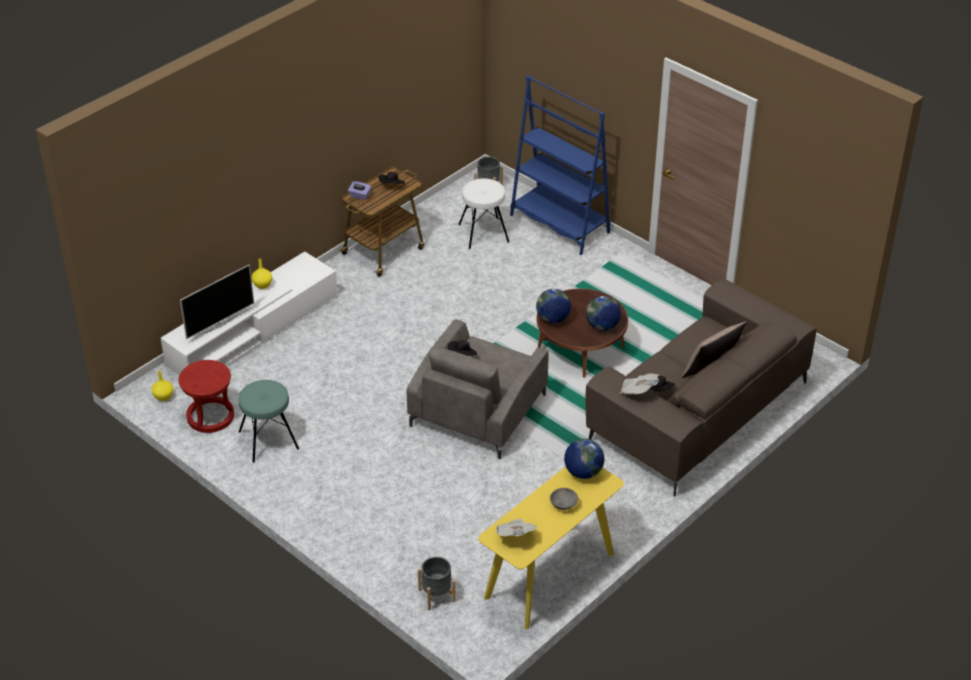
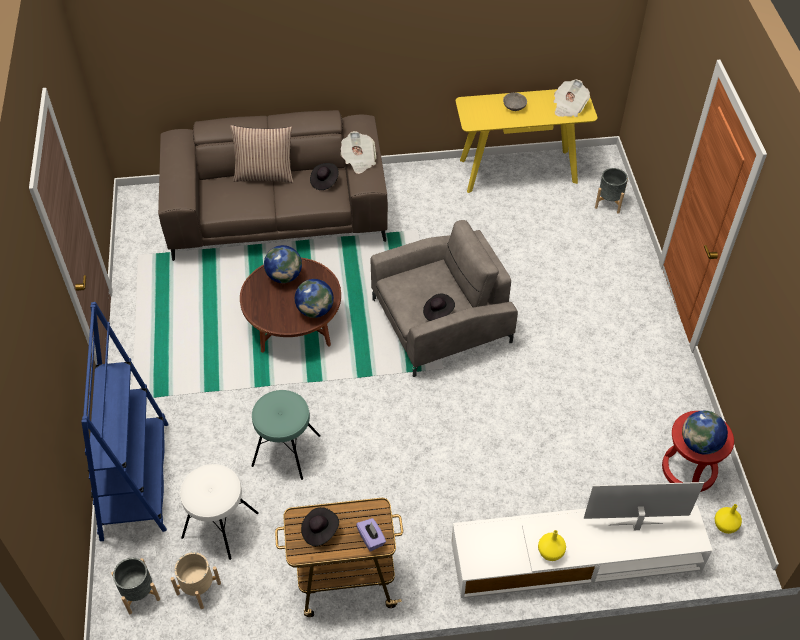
camera: 140 degrees left, 10 degrees up
(268, 440) = (648, 406): turquoise stool -> turquoise stool (286, 450)
(459, 206) = (199, 588): none -> beige planter
(583, 472) = (476, 118): globe -> globe (700, 444)

